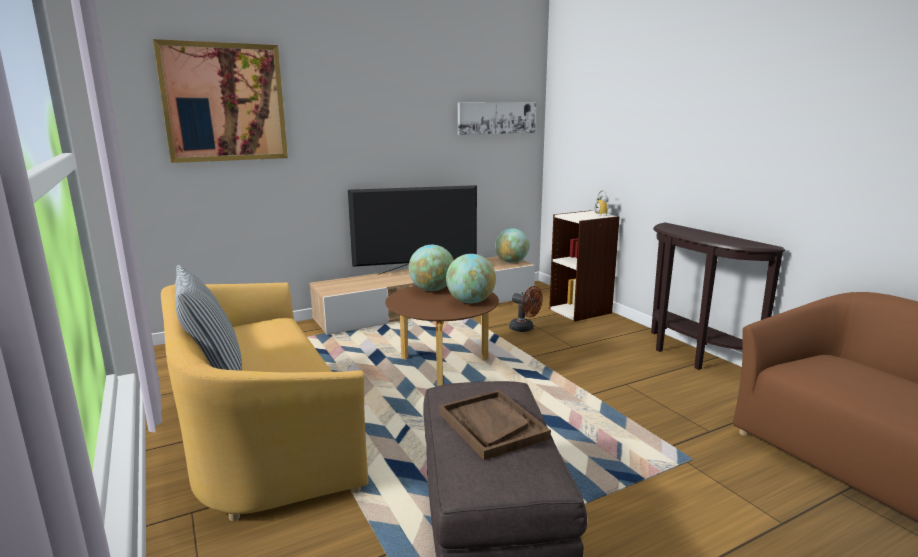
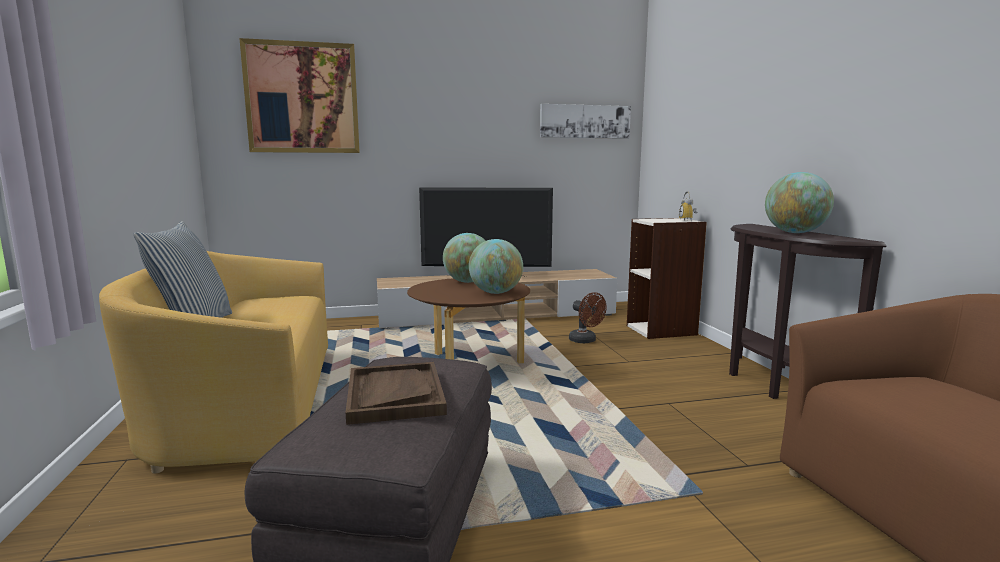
camera: 15 degrees right, 5 degrees down
(511, 262) = (593, 274): globe -> globe (795, 233)

